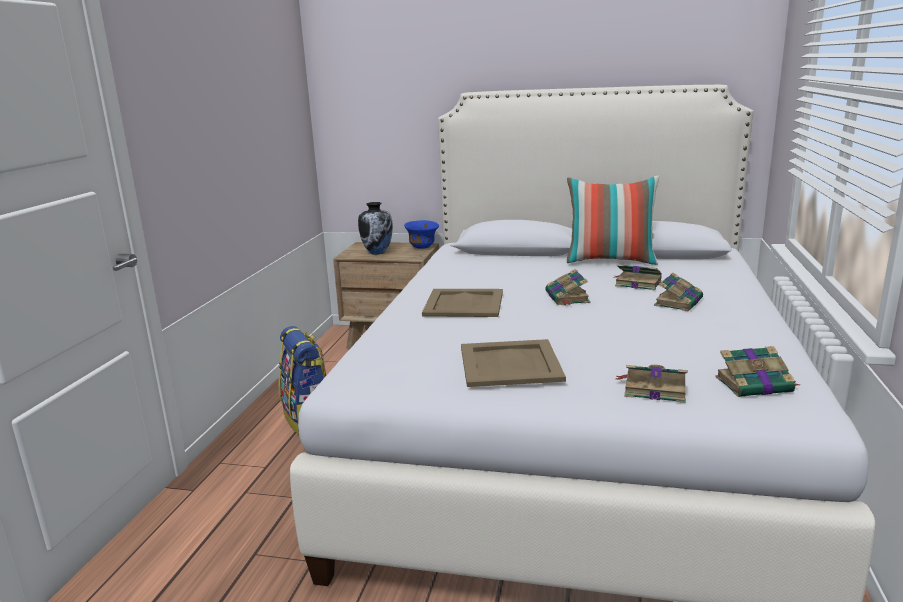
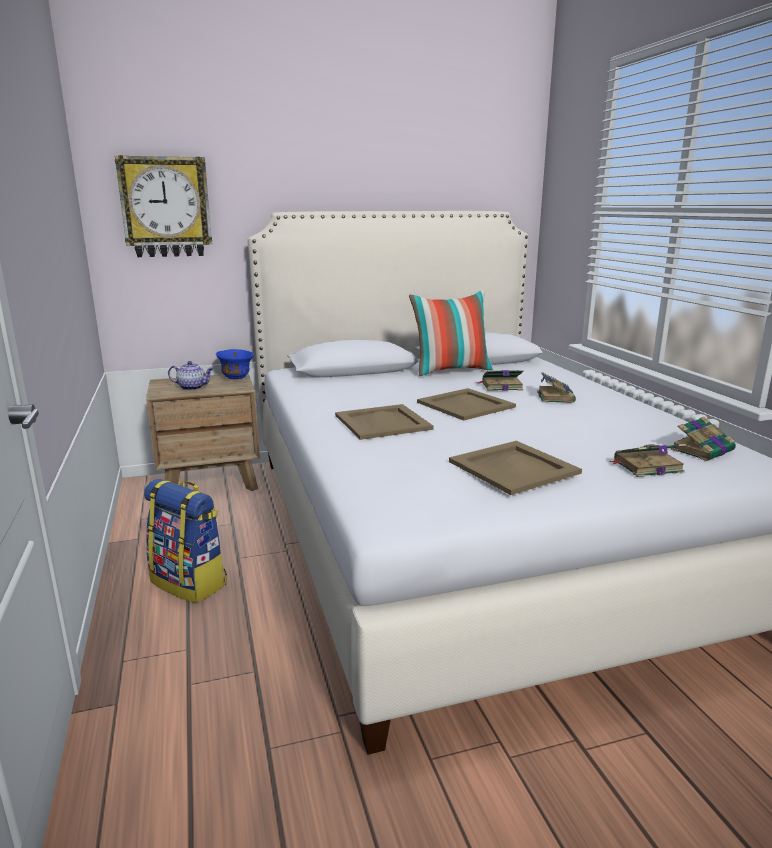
camera: 30 degrees left, 0 degrees up
(373, 90) = (166, 207): none -> wall clock
(378, 252) = (193, 387): vase -> teapot
(567, 298) = (466, 405): book -> beige tray

